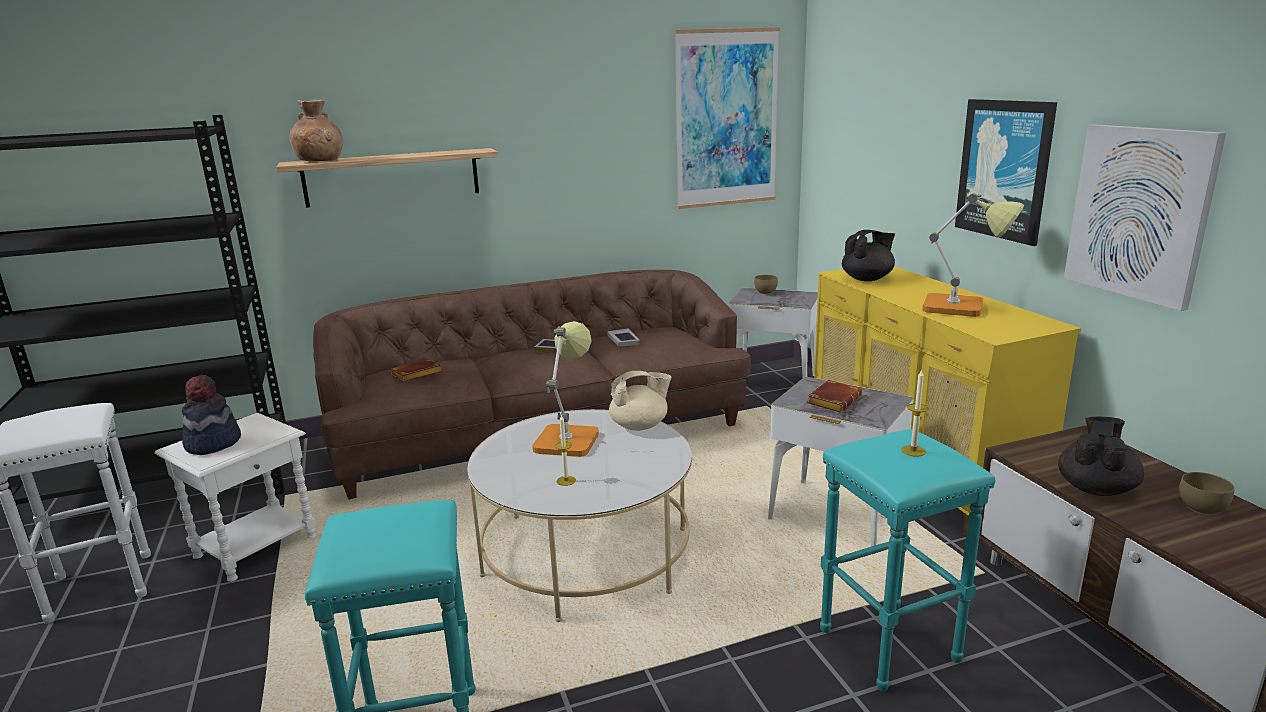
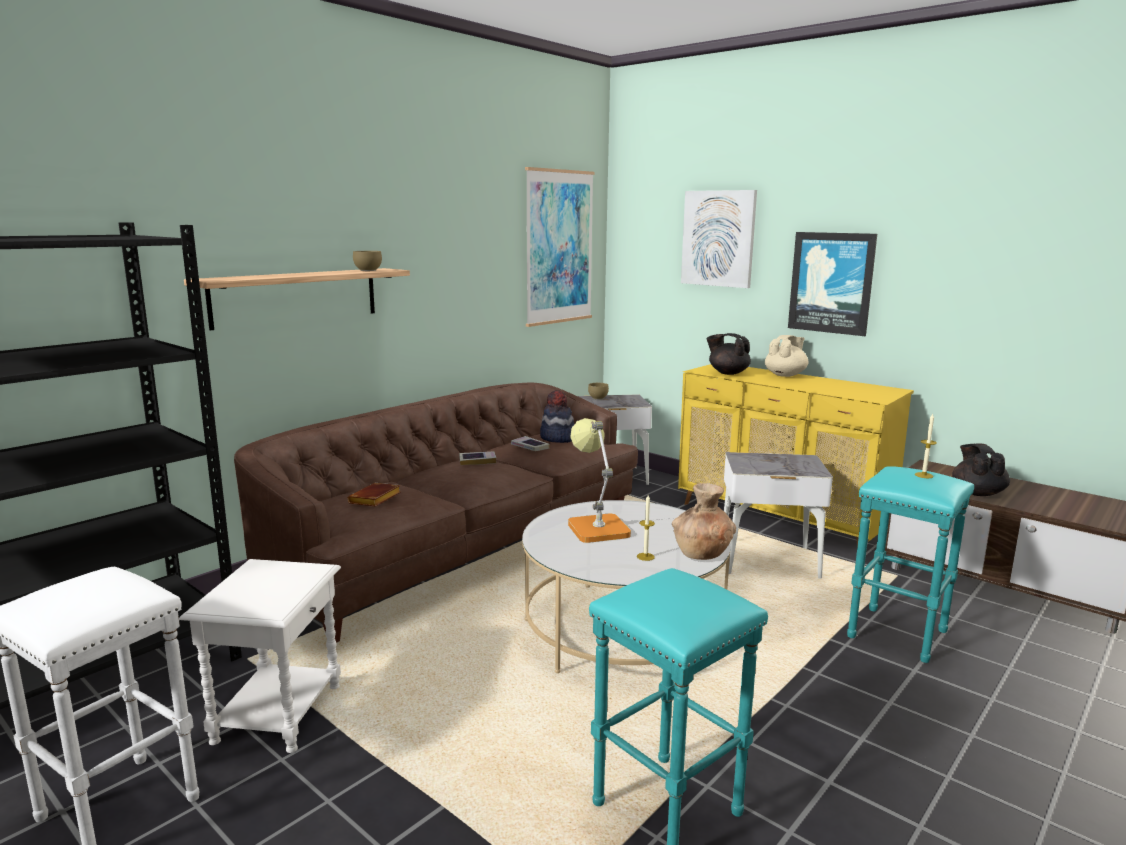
camera: 30 degrees left, 5 degrees down
(212, 443) = (249, 594): hat -> hat (557, 438)
(320, 161) = (239, 277): brown vase -> brown vase (702, 553)
(640, 426) = (639, 508): beige teapot -> beige teapot (785, 375)
(833, 400) = (771, 464): brown book -> none
(867, 279) = (727, 373): black teapot -> black teapot turned 90 degrees counterclockwise
(962, 307) = (825, 385): table lamp -> none
(1139, 213) = (950, 307): picture -> picture (718, 238)
(1199, 507) = (1037, 493): brown bowl -> brown bowl (367, 270)

